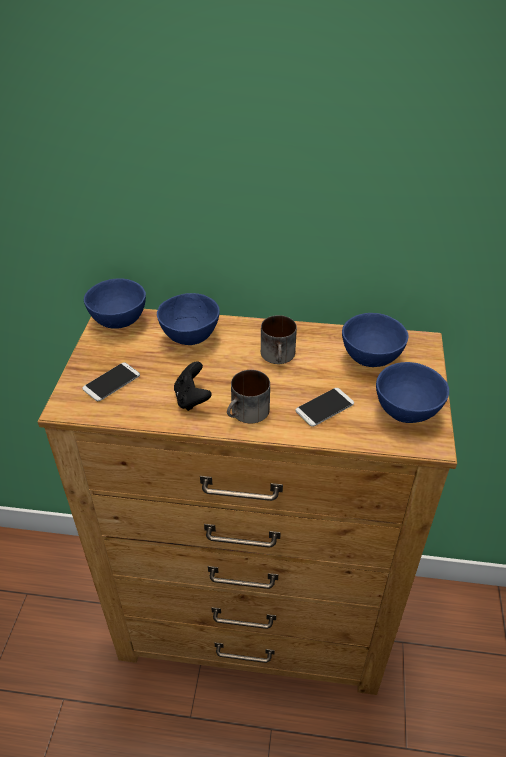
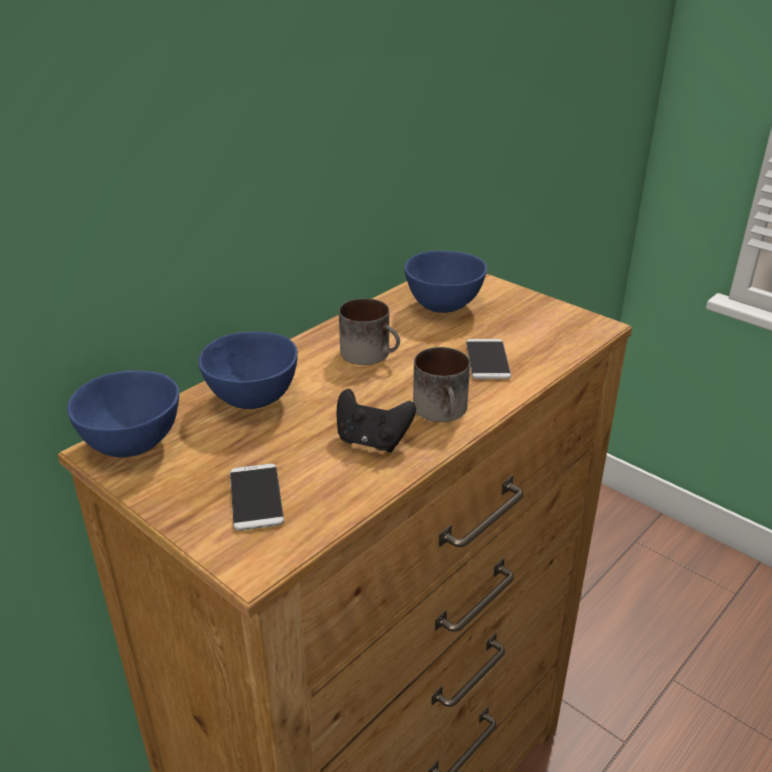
camera: 55 degrees left, 10 degrees down
(407, 412) = (543, 320): blue bowl -> none

